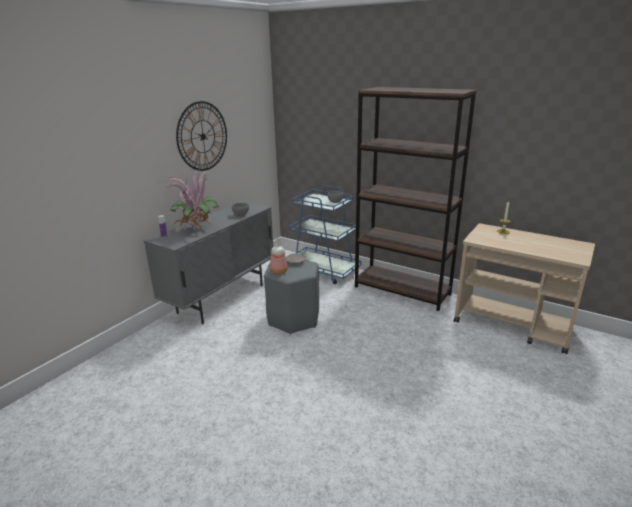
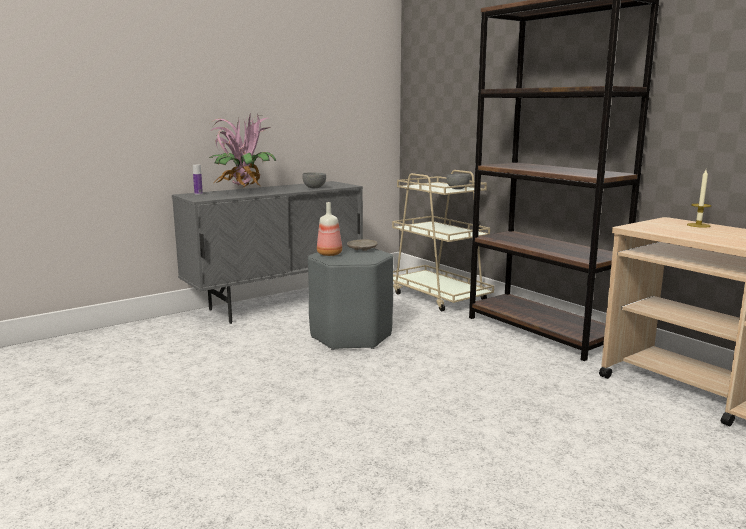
camera: 20 degrees right, 10 degrees down
(202, 136) = (280, 80): wall clock -> none
(324, 270) = (438, 296): blue cart -> beige cart

